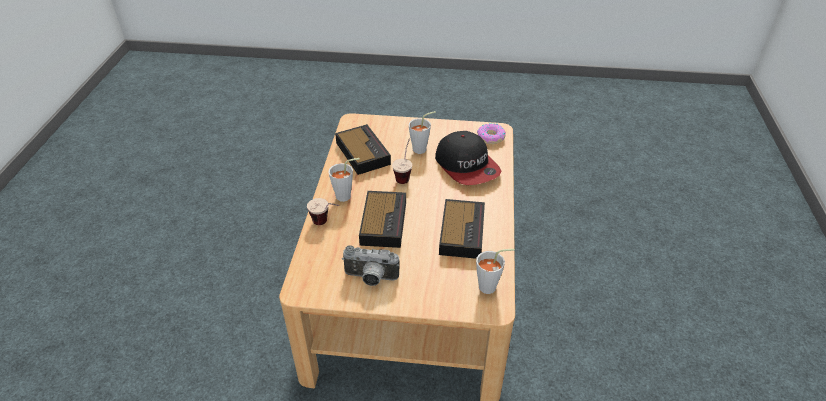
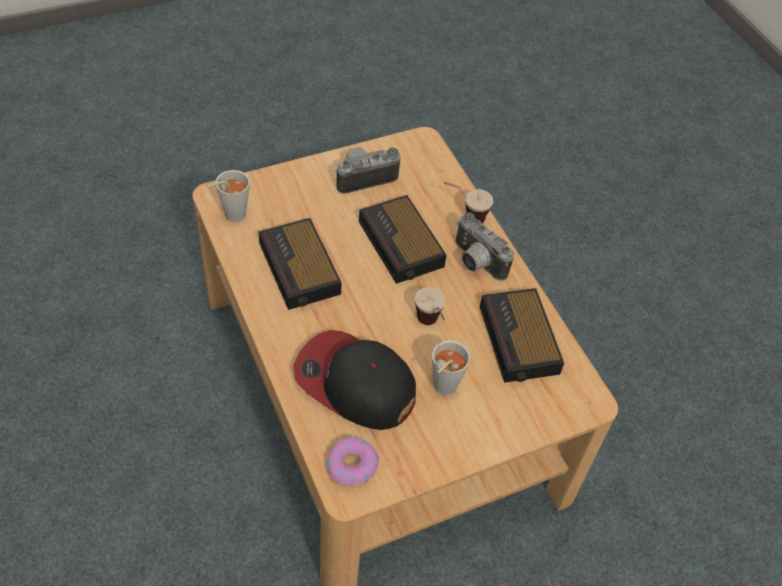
camera: 145 degrees right, 10 degrees up
(347, 196) = (475, 262): grey cup -> camera
(362, 152) = (519, 341): alarm clock -> alarm clock turned 45 degrees clockwise

